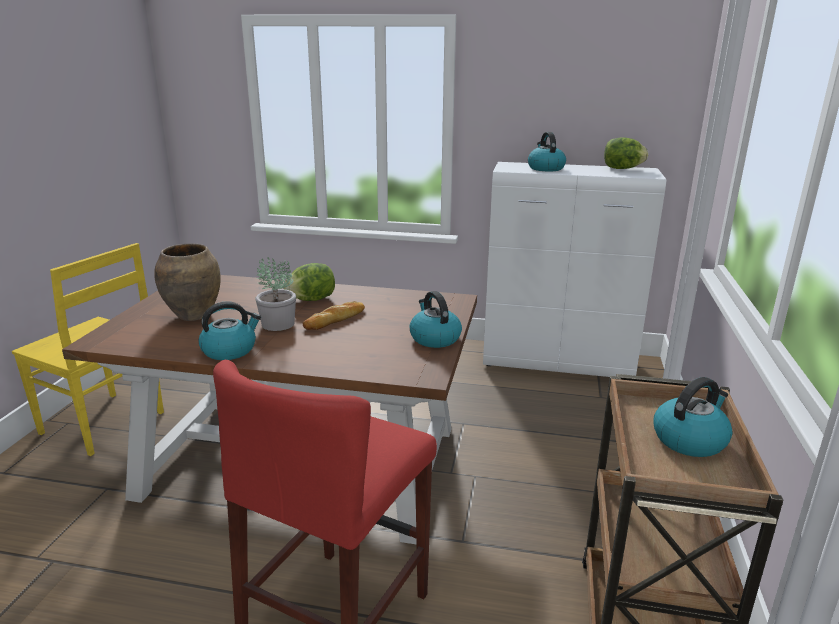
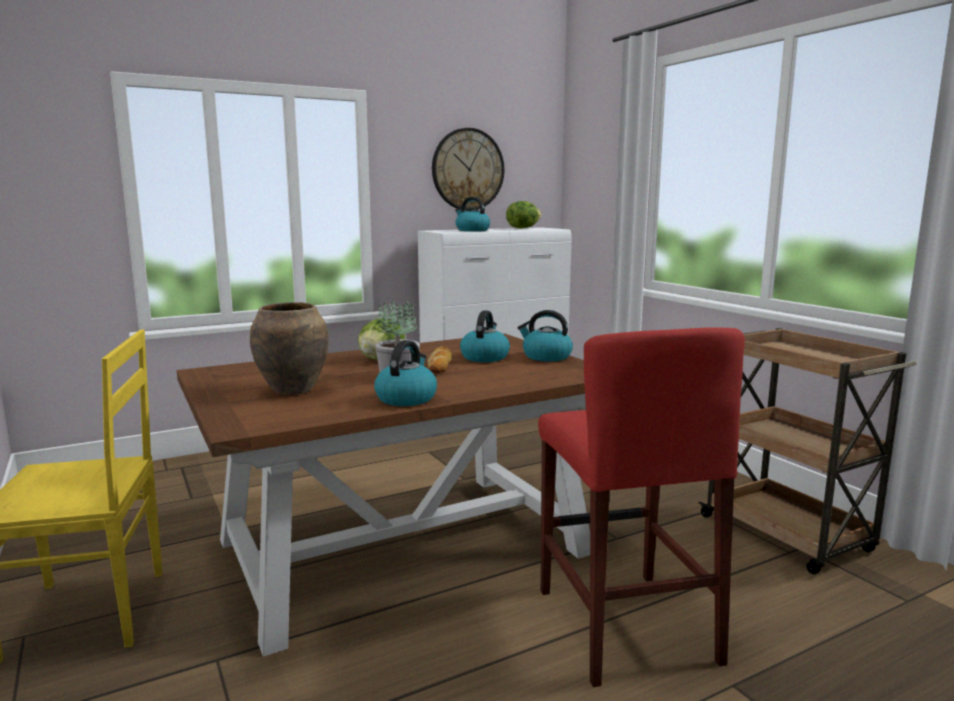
camera: 40 degrees left, 10 degrees down
(569, 97) = (467, 169): none -> wall clock
(689, 439) = (807, 353): kettle -> kettle (484, 357)

